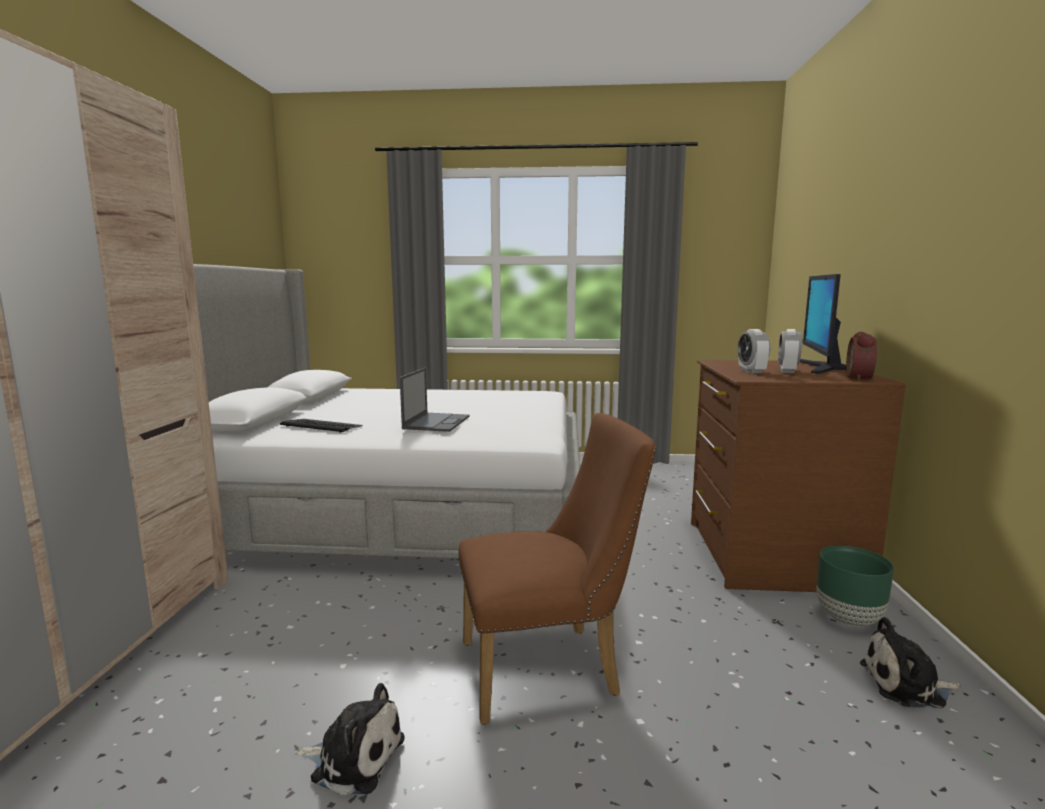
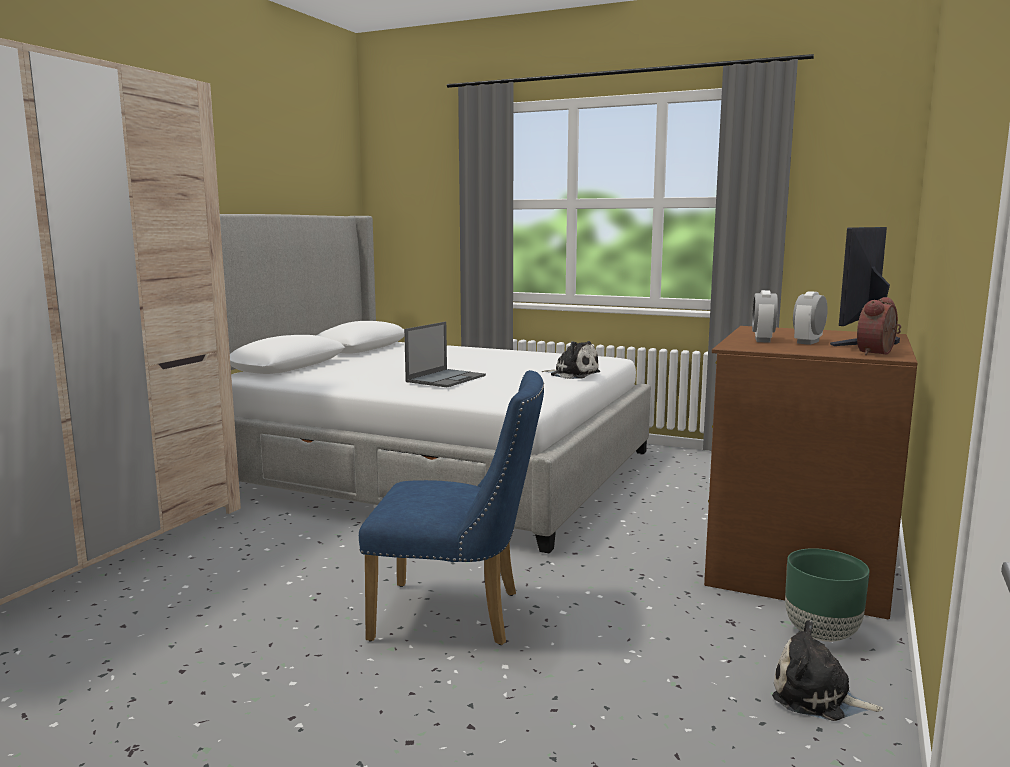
camera: 20 degrees right, 0 degrees up
(321, 426) = (340, 374): keyboard -> none
(354, 757) = (256, 640): plush toy -> plush toy (572, 374)
(550, 669) = (459, 616): brown chair -> blue chair

